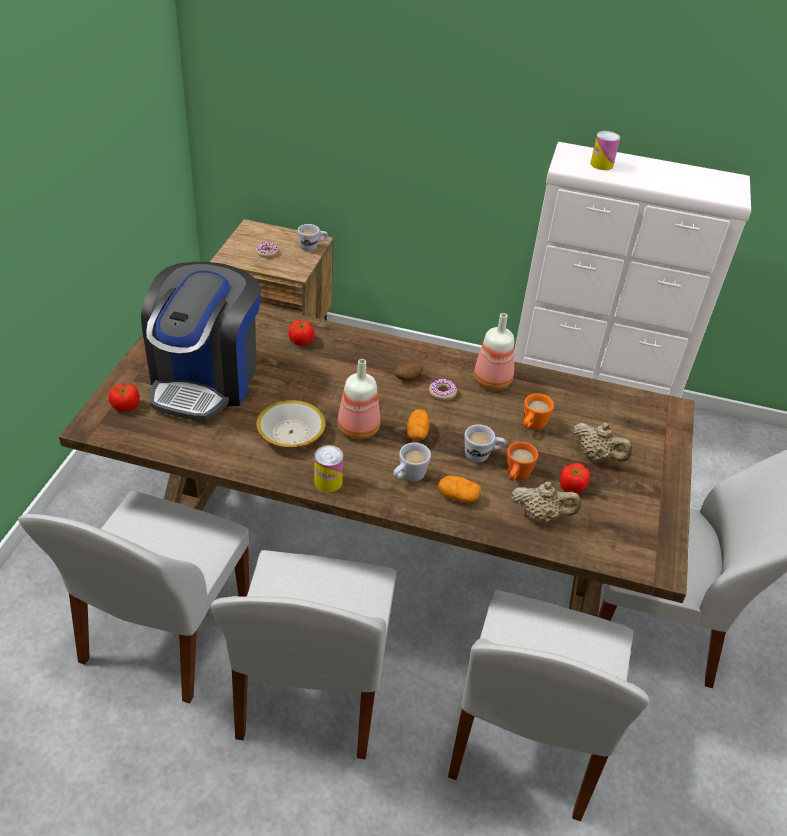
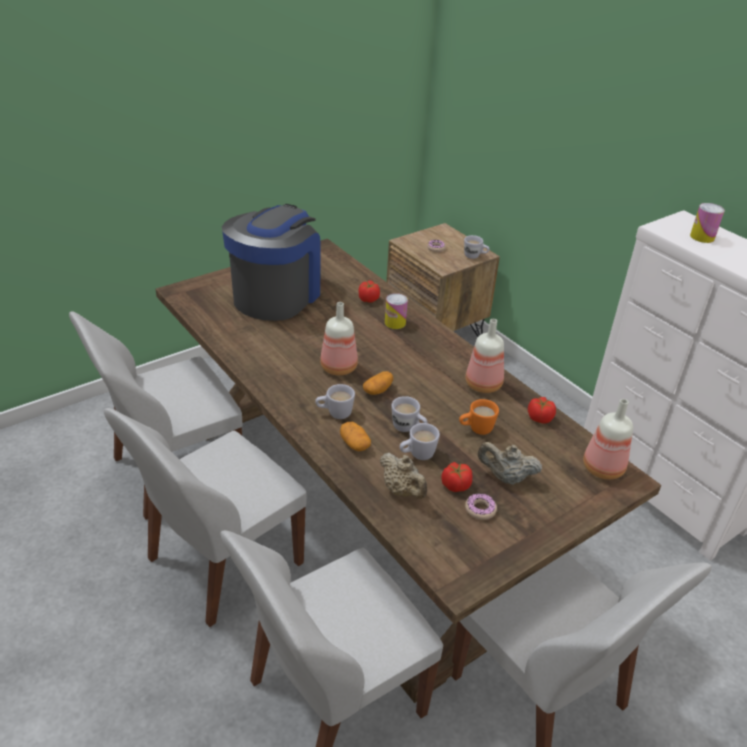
camera: 40 degrees right, 5 degrees down
(125, 406) = (211, 289): tomato -> tomato (539, 418)
(206, 379) = (276, 295): coffee machine -> coffee machine turned 150 degrees clockwise
(291, 433) = (290, 349): bowl -> none
(328, 481) = (276, 388): can -> can (395, 323)
(408, 379) = (416, 354): potato -> none
(442, 392) = (431, 374): donut -> donut (480, 509)
(516, 477) = (417, 455): orange mug -> white mug
(597, 457) = (506, 477): beige teapot -> beige teapot turned 120 degrees clockwise
(649, 410) = (602, 469): none -> bottle

